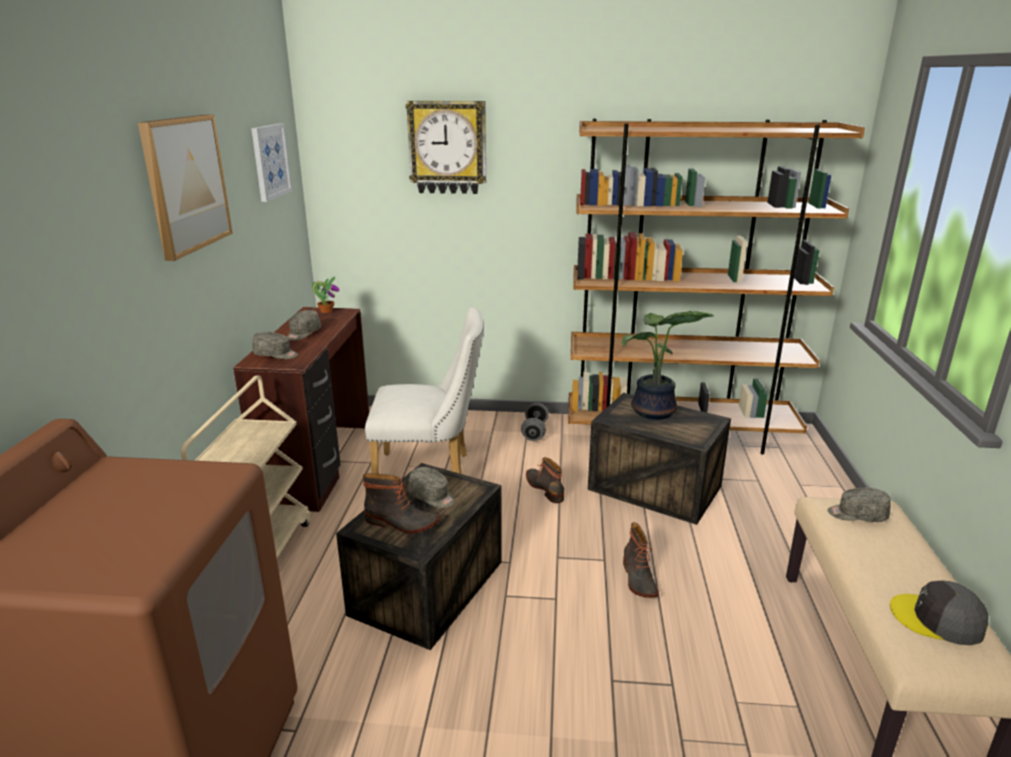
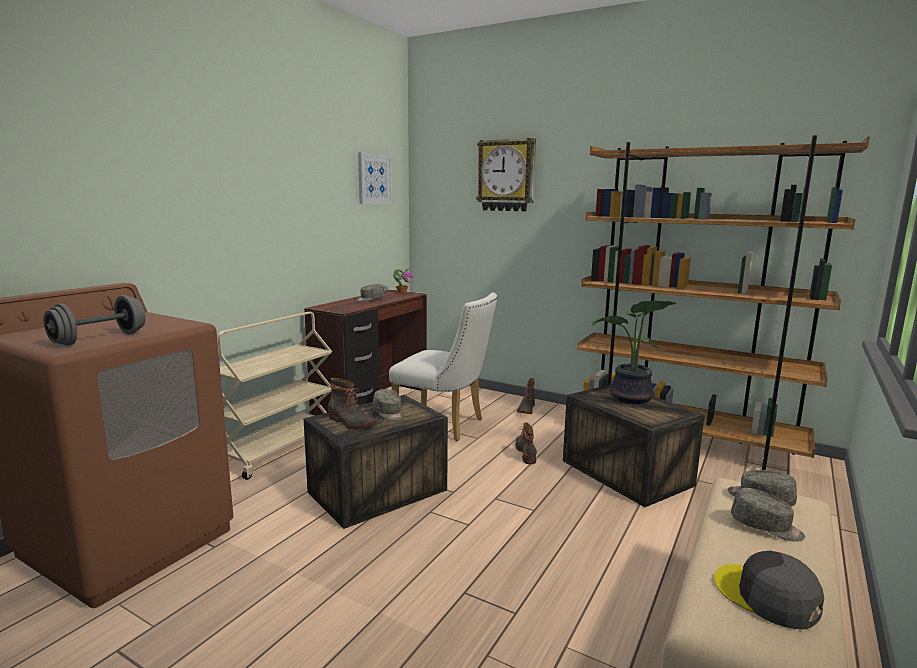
camera: 25 degrees right, 10 degrees down
(186, 184) = (284, 173): picture -> none
(276, 355) = (338, 306): grey cap -> grey cap (766, 527)
(535, 432) = (551, 416): grey dumbbell -> grey dumbbell (99, 339)
(638, 579) = (552, 531): boot -> boot (526, 409)

